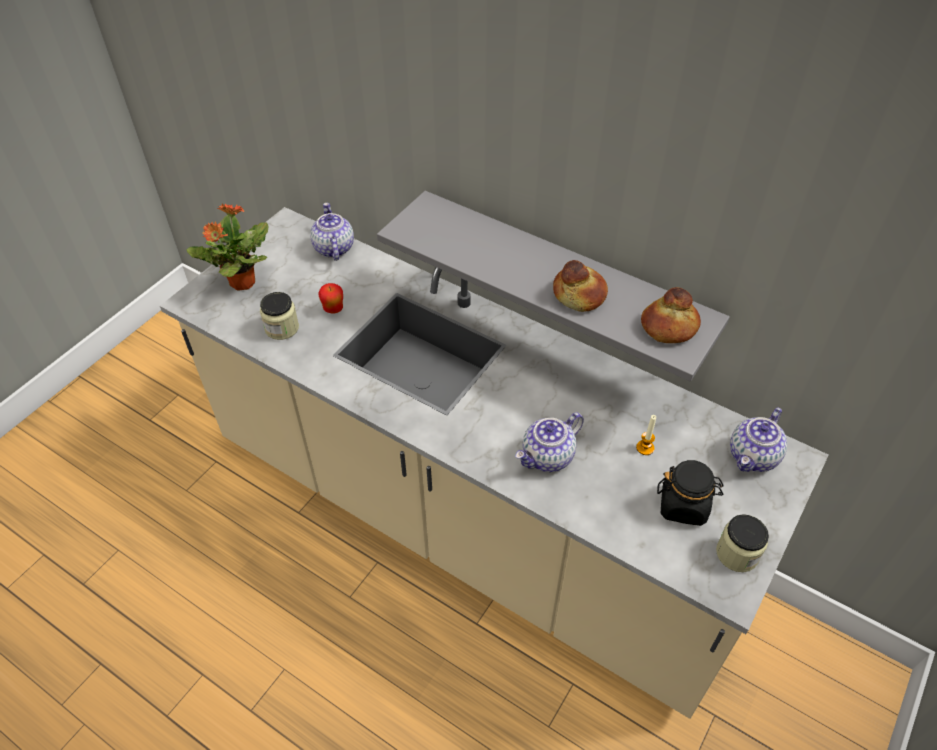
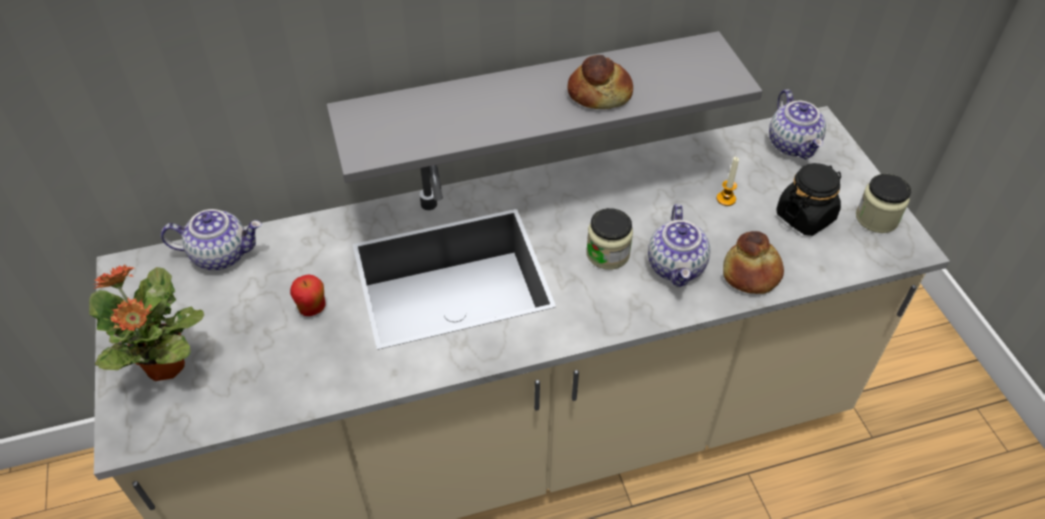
camera: 50 degrees left, 0 degrees up
(282, 328) = (284, 370): jar -> jar (607, 253)
(333, 248) = (221, 254): teapot -> teapot turned 150 degrees clockwise
(669, 327) = (697, 69): bread -> bread (752, 273)

